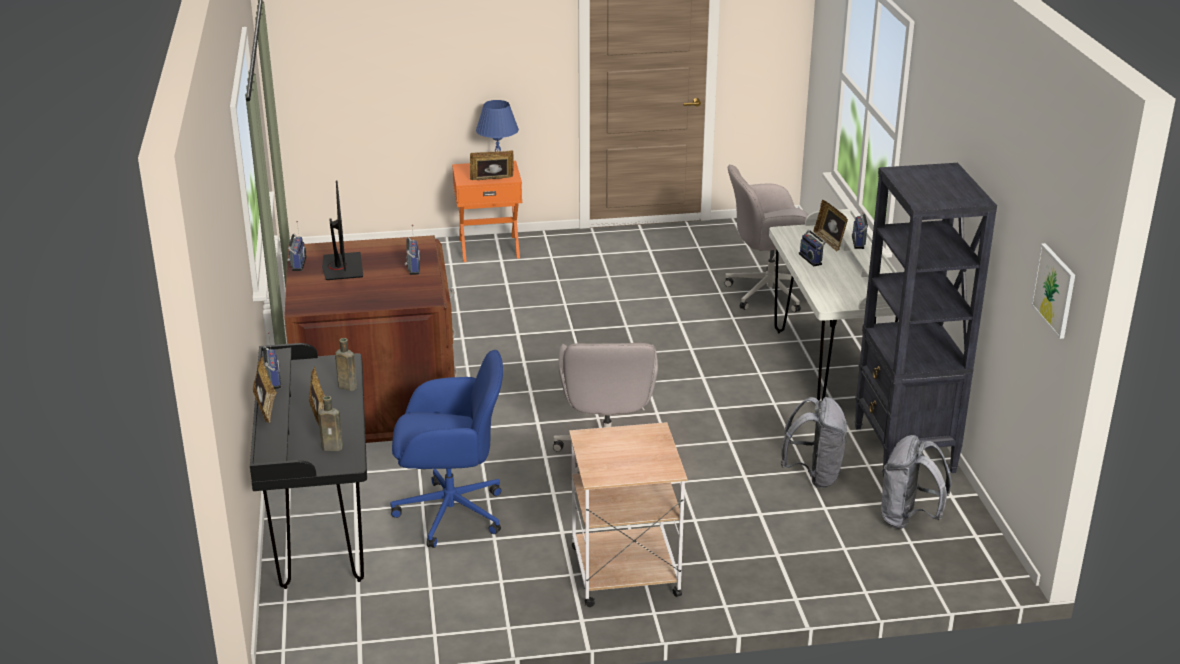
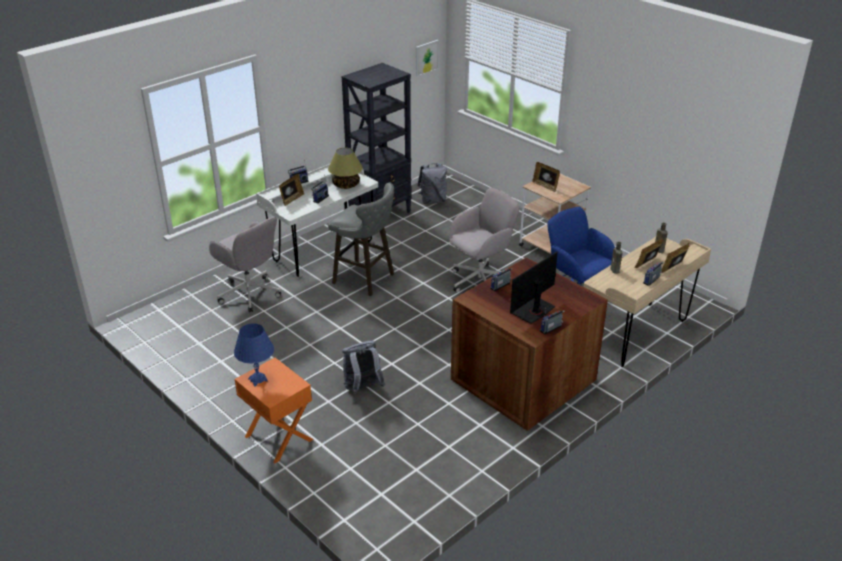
camera: 125 degrees left, 5 degrees up
(321, 528) = (637, 334): black desk -> beige desk
(492, 180) = (286, 371): picture frame -> picture frame (545, 186)
(716, 375) = (366, 279): none -> grey stool
(814, 475) = (427, 227): grey backpack -> grey backpack (362, 388)
(835, 287) = (346, 185): none -> table lamp

